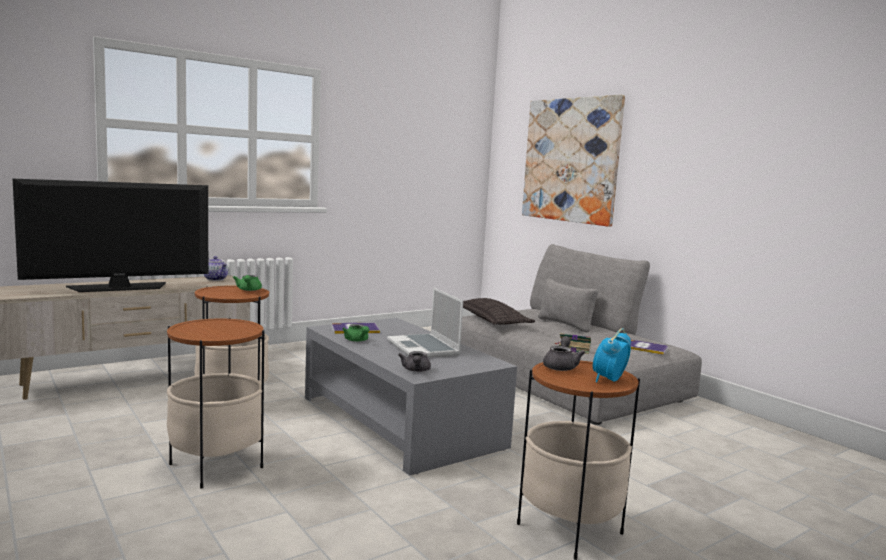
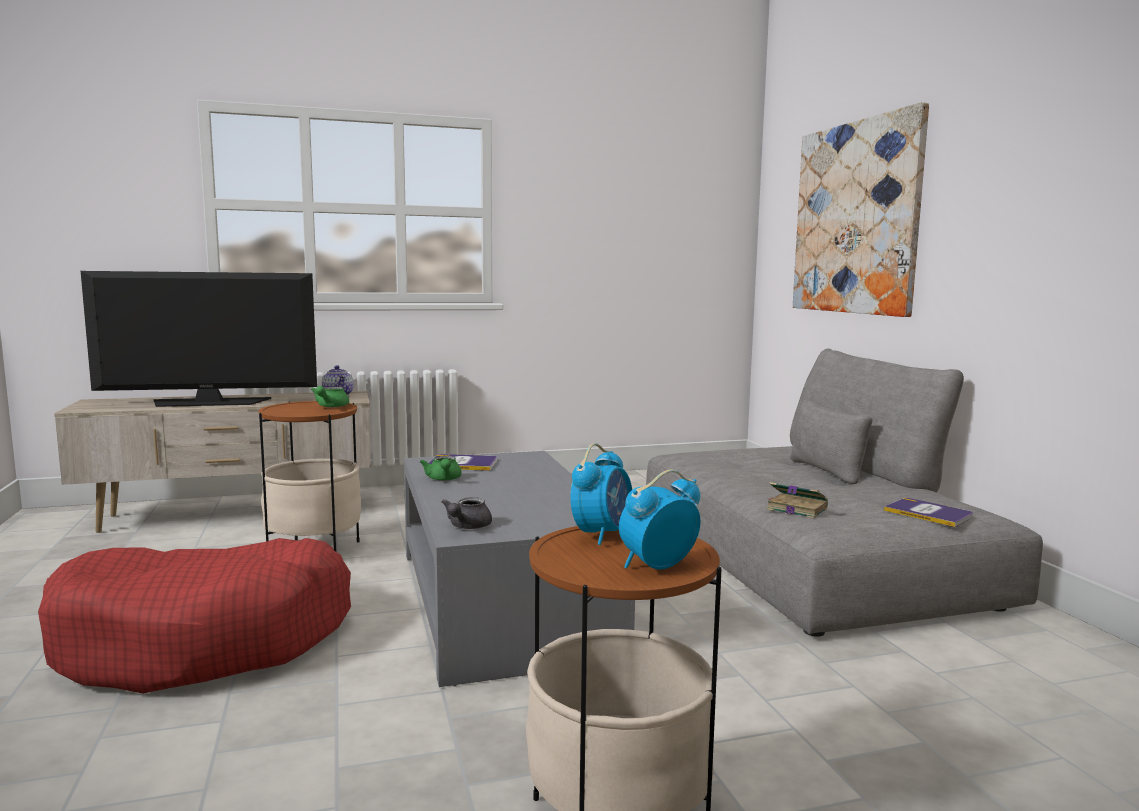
camera: 20 degrees right, 0 degrees up
(216, 466) = (205, 640): side table -> red dog bed
(424, 348) = (525, 494): laptop -> none
(491, 320) = (707, 459): pillow -> none
(561, 366) = (602, 534): grey teapot -> alarm clock

